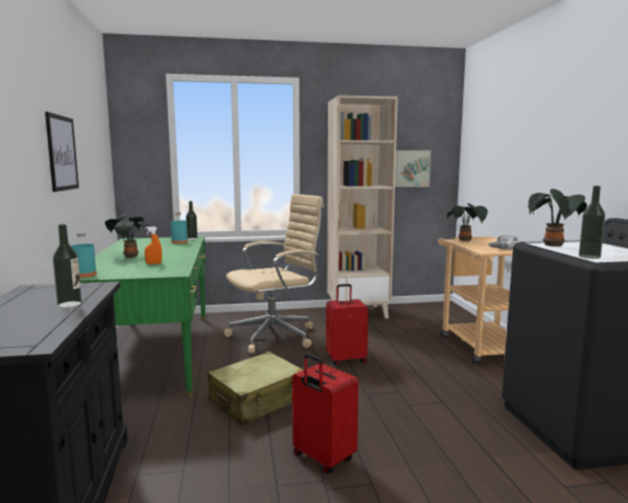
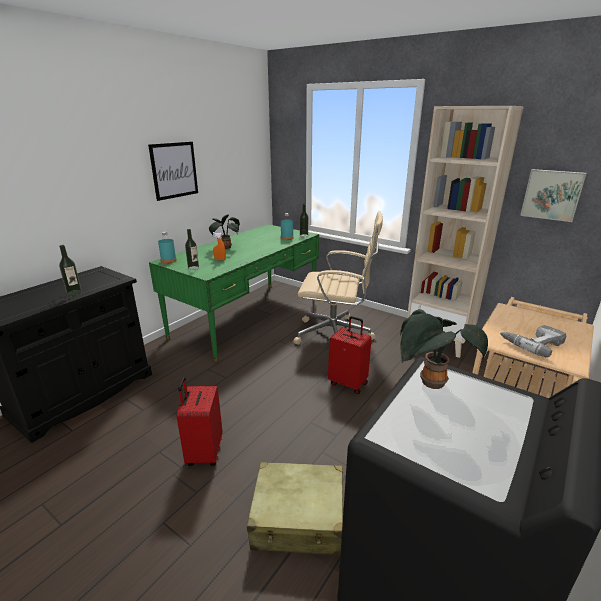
camera: 45 degrees right, 15 degrees up
(257, 400) = (241, 385): beige suitcase -> beige suitcase (299, 518)
(466, 241) = (517, 314): potted plant -> none
(589, 256) = (395, 425): bottle -> bottle (193, 268)

